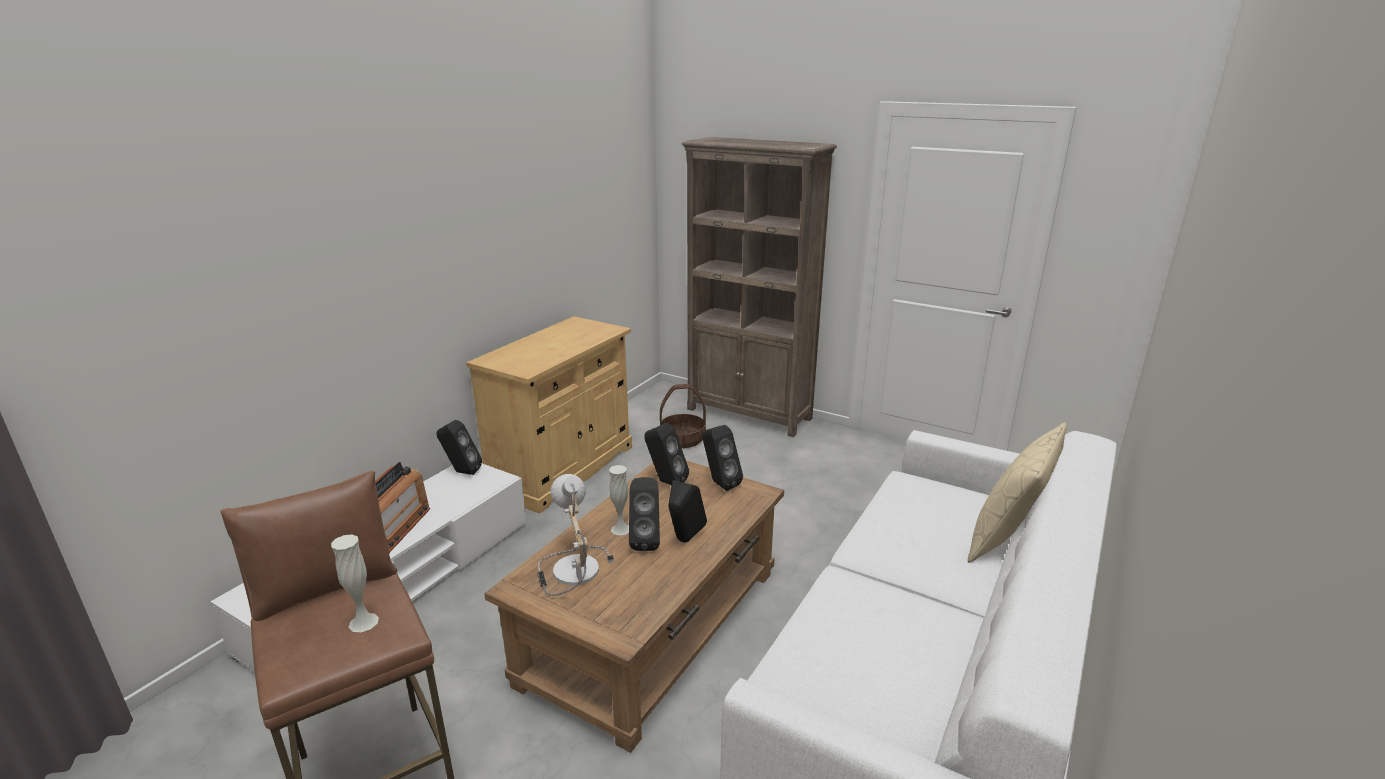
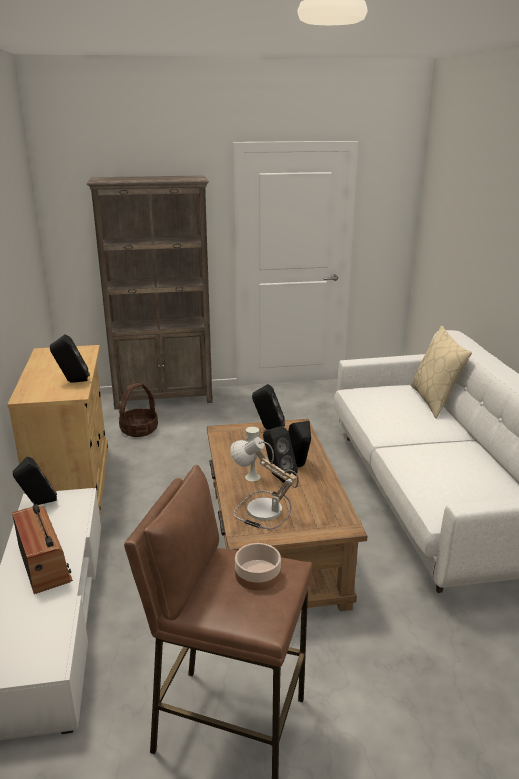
camera: 40 degrees left, 0 degrees up
(363, 622) = (258, 574): white vase -> bowl
(665, 482) = (235, 441): black speaker -> black speaker (72, 382)

